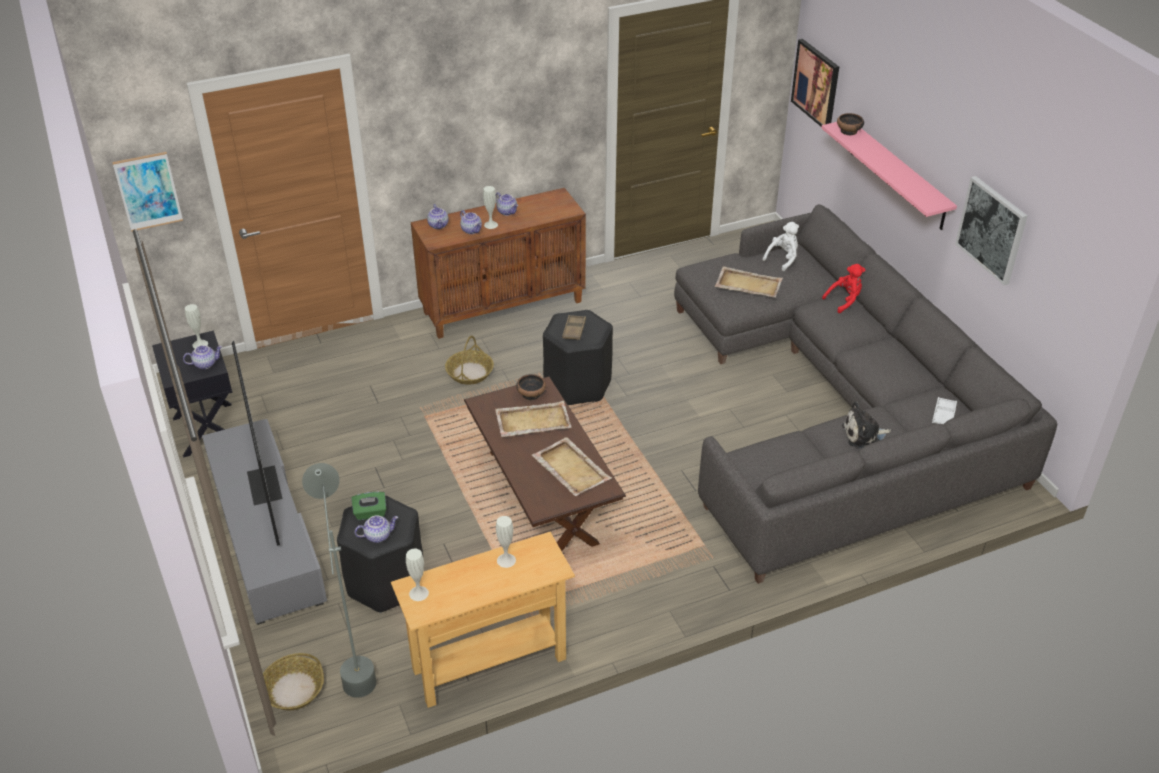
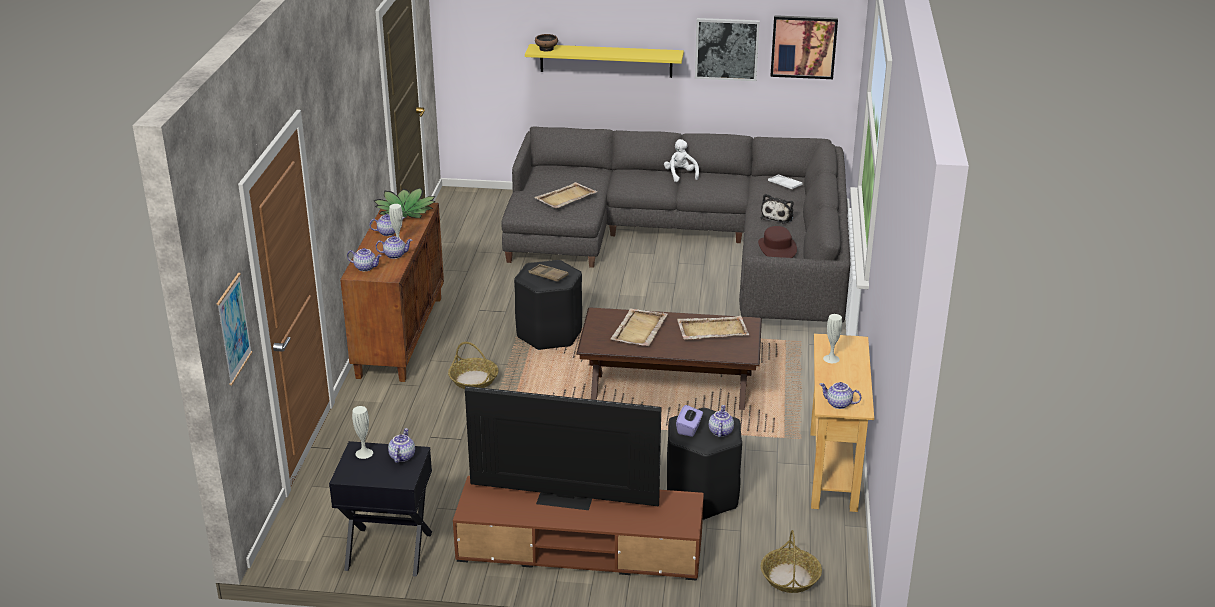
camera: 60 degrees left, 10 degrees down
(266, 533) = (580, 548): grey tv stand -> brown tv stand
(354, 661) = (781, 536): grey floor lamp -> none
(370, 513) = (689, 429): green tissue box -> purple tissue box
(419, 593) = (838, 404): white vase -> teapot
(531, 394) = (604, 321): bowl -> none
(552, 205) = (405, 212): none -> potted plant
(783, 259) = (549, 175): white plush toy -> white plush toy (680, 175)
(788, 458) = (777, 248): none -> brown hat
(816, 84) = (473, 35): picture -> picture (803, 46)
(845, 300) = (627, 172): red plush toy -> none
(897, 175) = (606, 60): pink shelf -> yellow shelf

